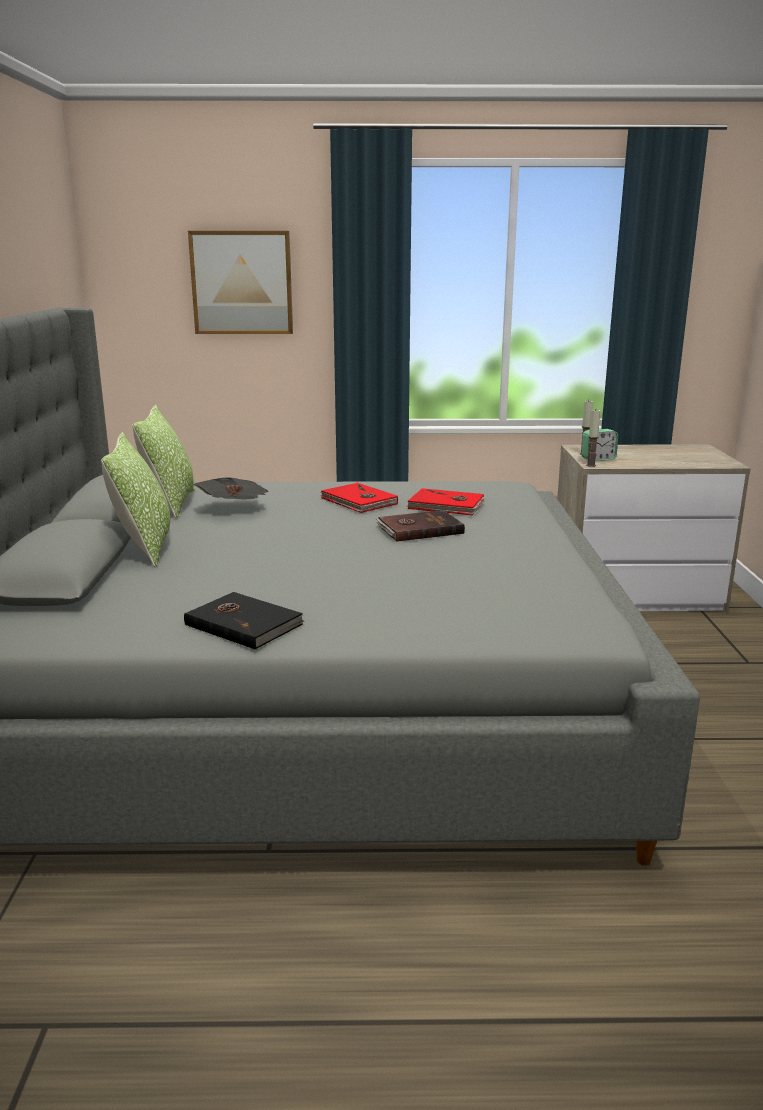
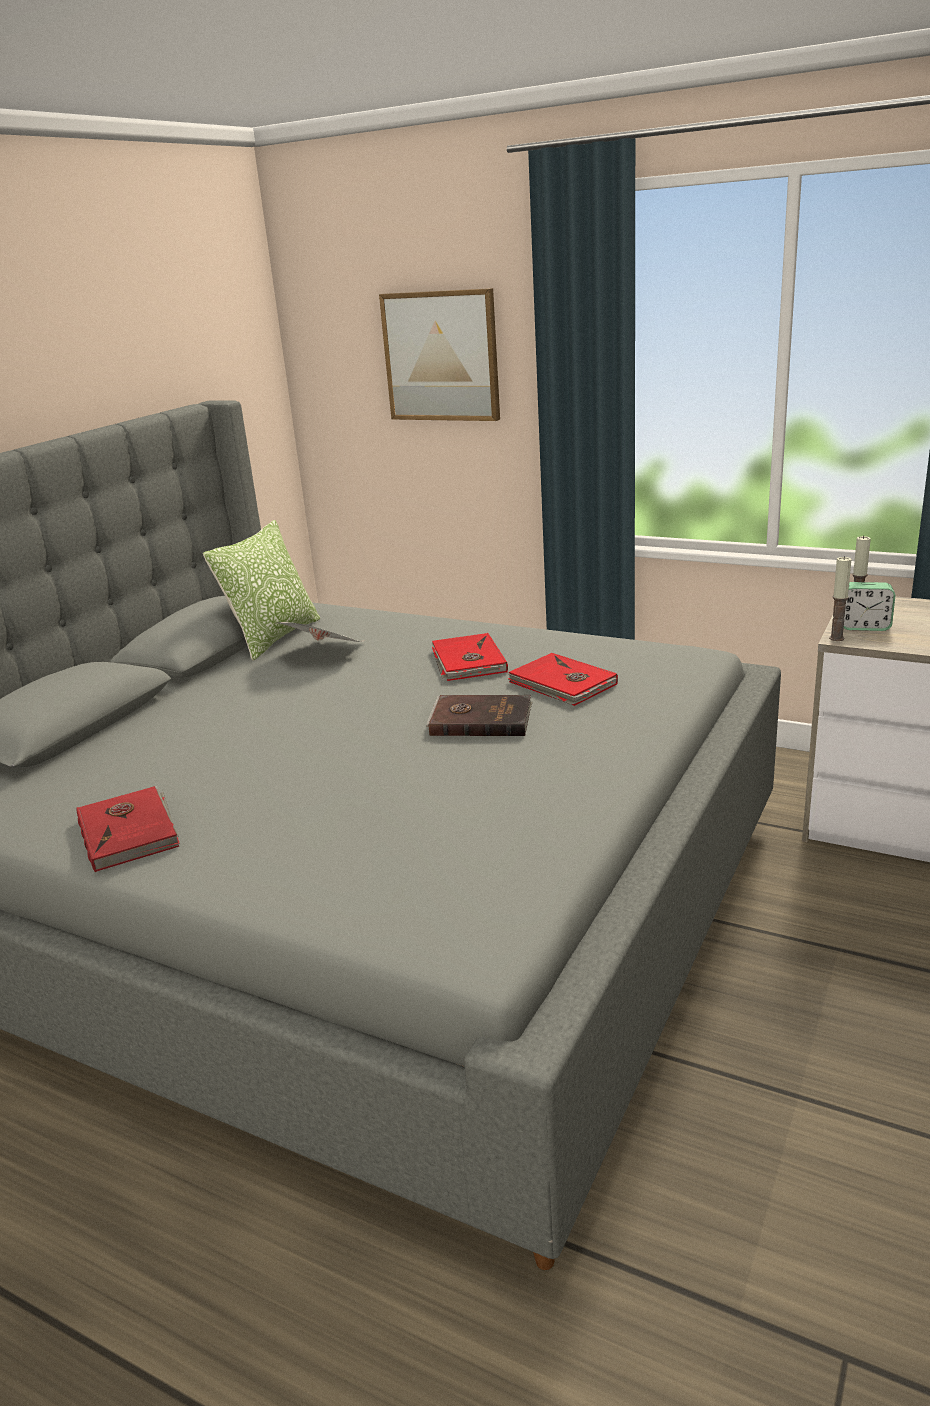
camera: 30 degrees right, 5 degrees up
(145, 548) = (176, 700): pillow -> none
(244, 623) = (130, 831): black book -> red book

